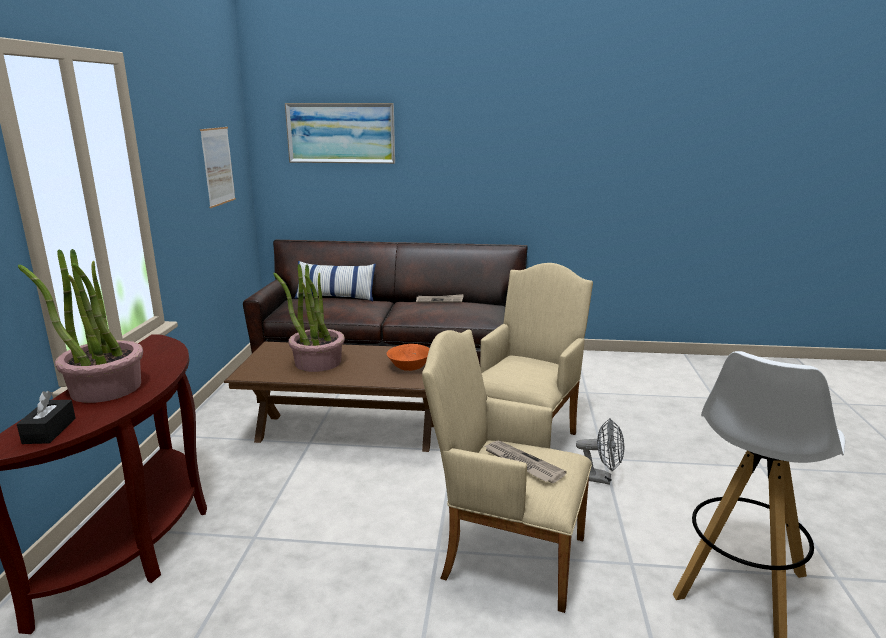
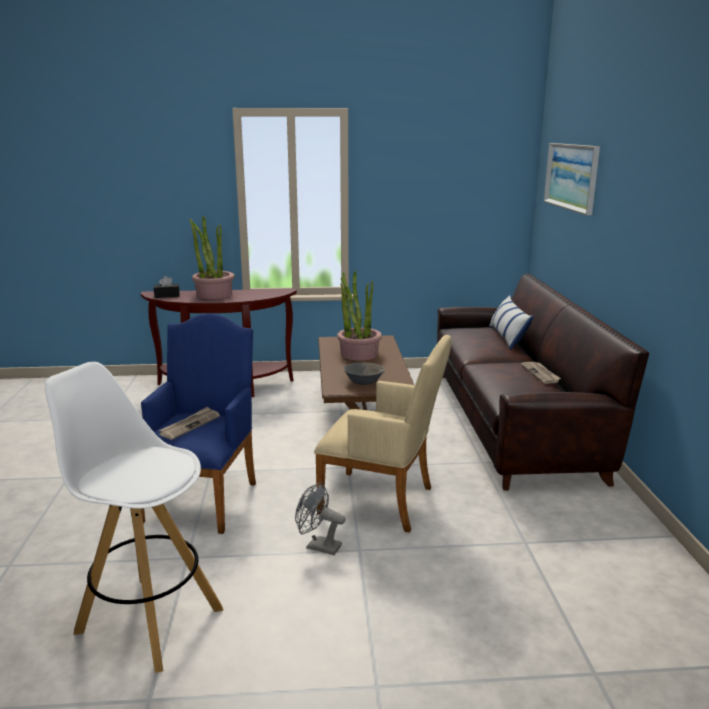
camera: 80 degrees right, 0 degrees up
(218, 166) = (465, 195): picture -> none
(410, 367) = (364, 382): orange bowl -> grey bowl
(504, 554) = (204, 498): beige armchair -> blue armchair
(601, 478) = (318, 546): grey fan -> grey fan turned 105 degrees clockwise

